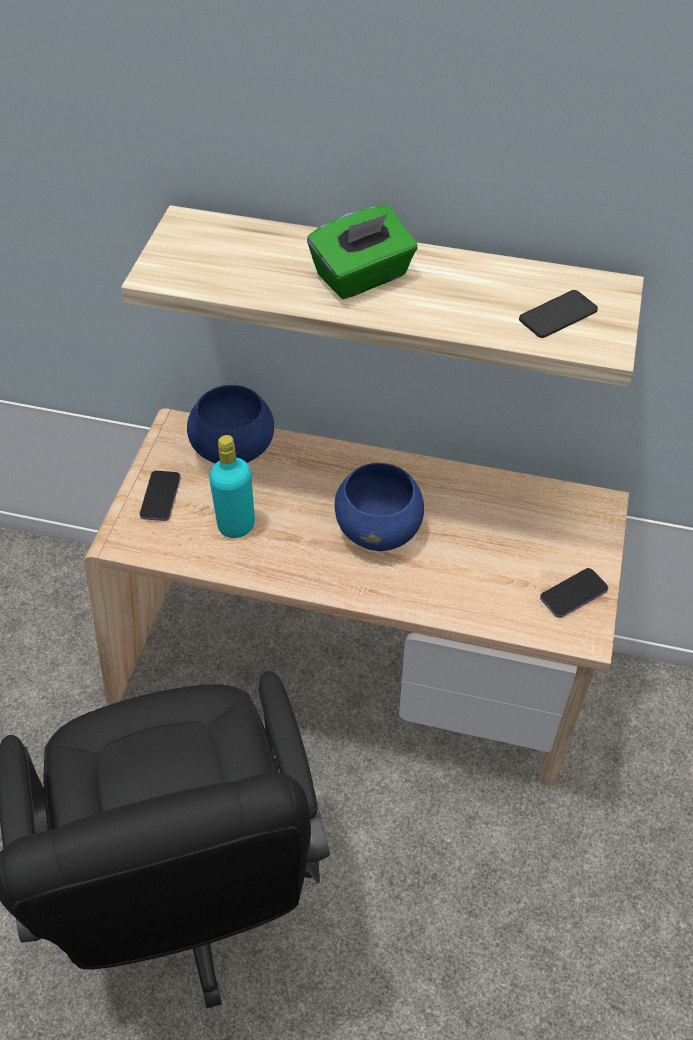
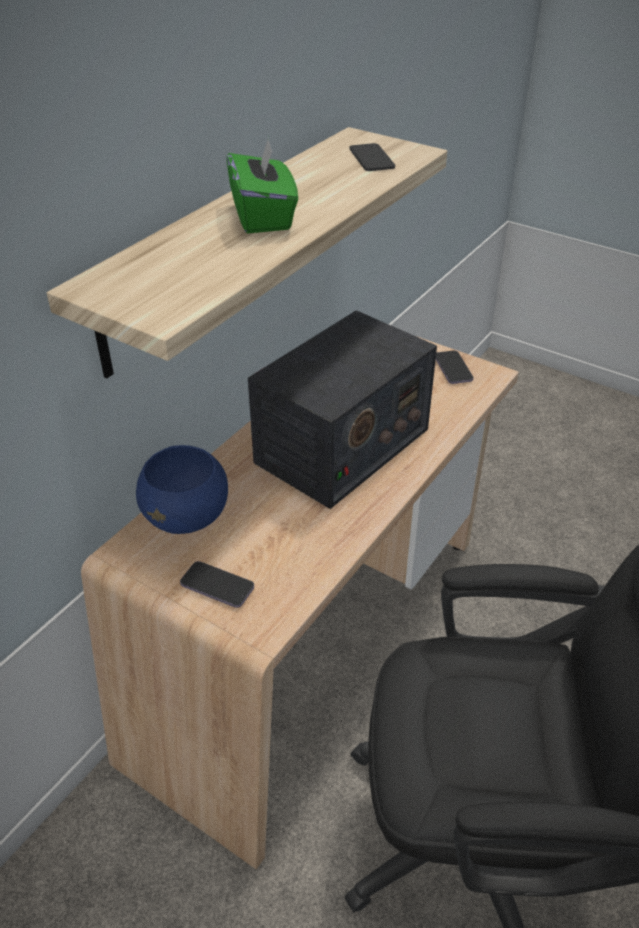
camera: 70 degrees left, 10 degrees down
(236, 525) = (288, 536): turquoise bottle -> none
(379, 529) = (342, 446): blue bowl -> radio

